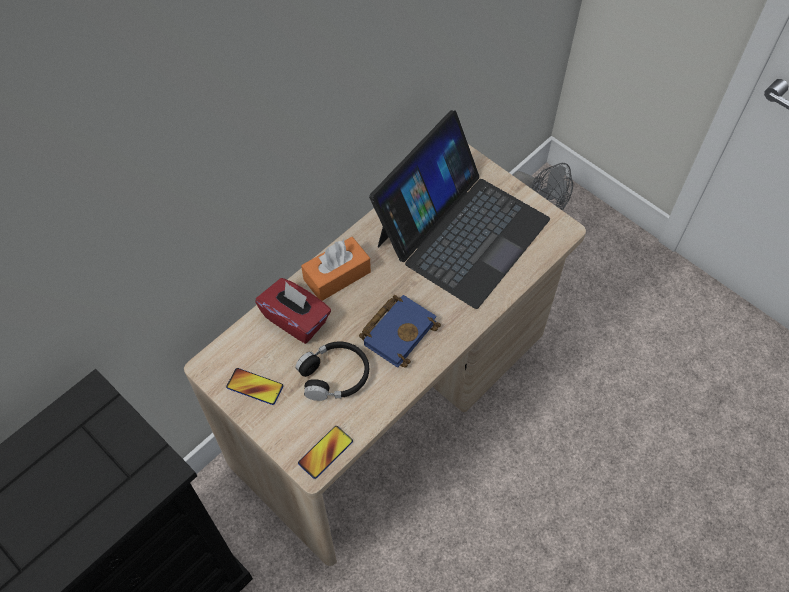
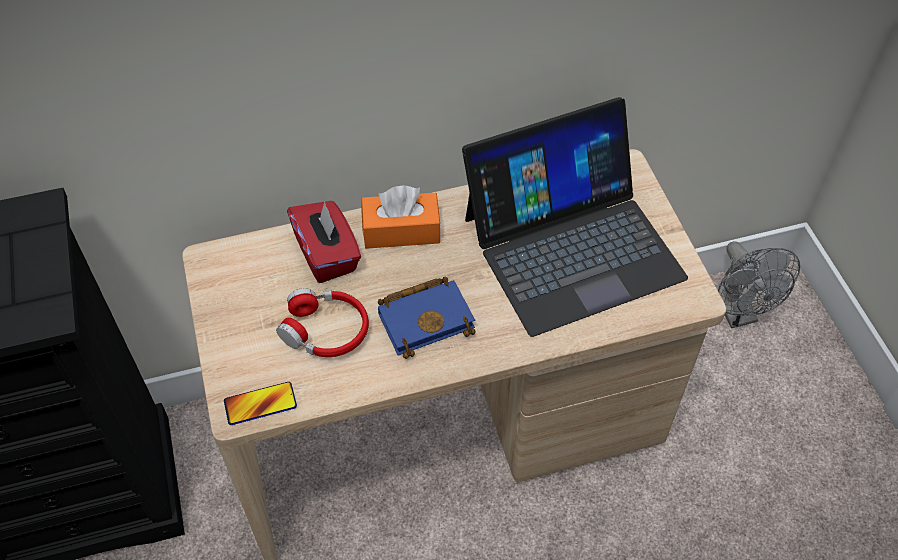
camera: 30 degrees right, 5 degrees down
(255, 387) = (238, 301): phone -> none
(334, 376) = (326, 331): black headphones -> red headphones

